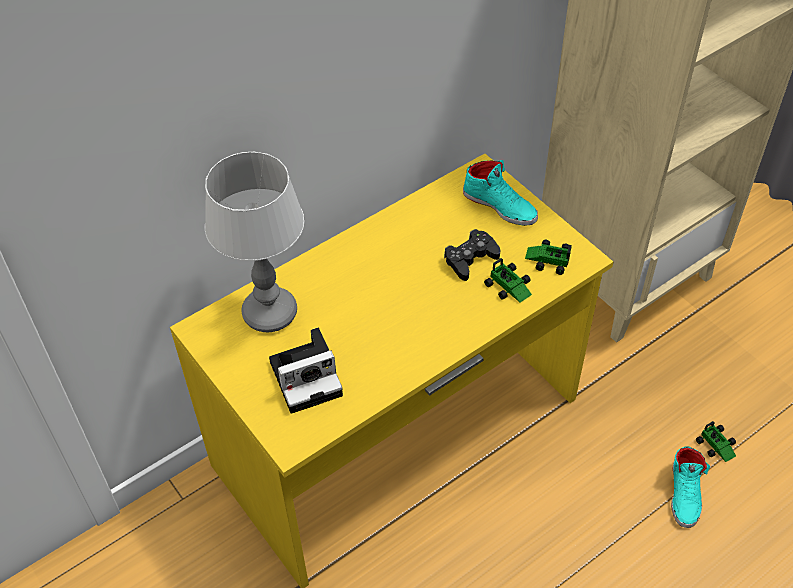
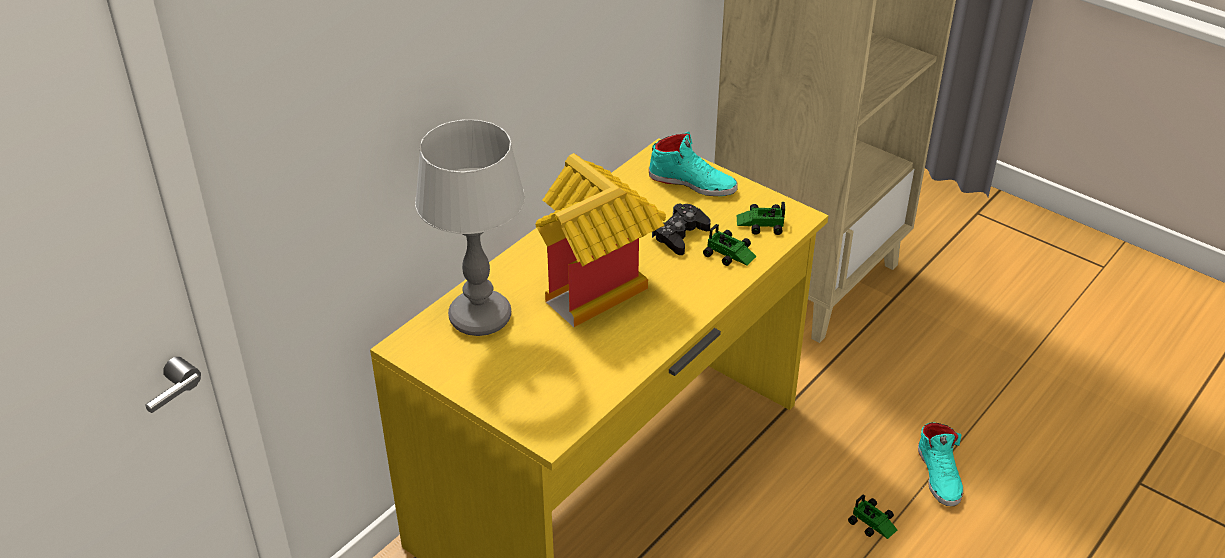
camera: 15 degrees left, 10 degrees down
(308, 376) = (545, 369): camera -> none
(380, 300) = (598, 287): none -> toy house
(718, 446) = (958, 423): toy car -> toy car (874, 523)

